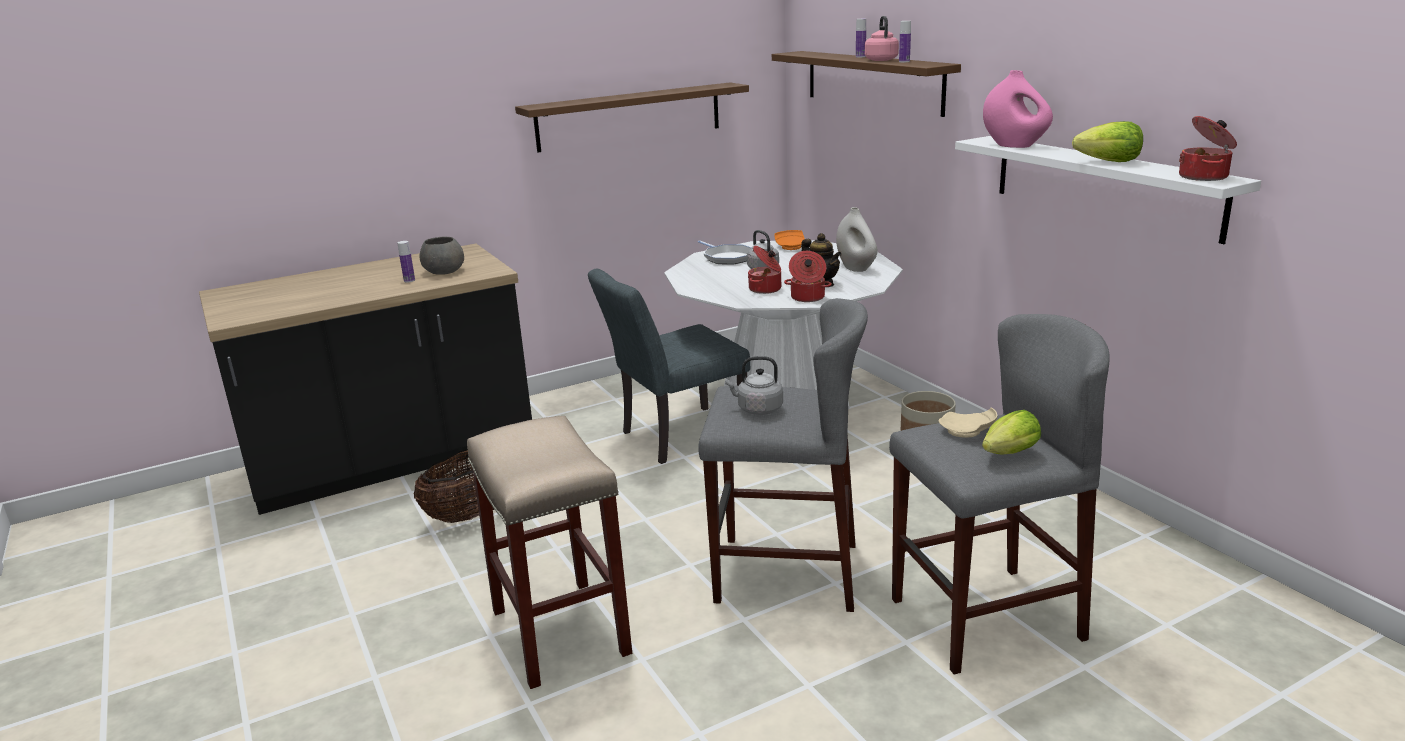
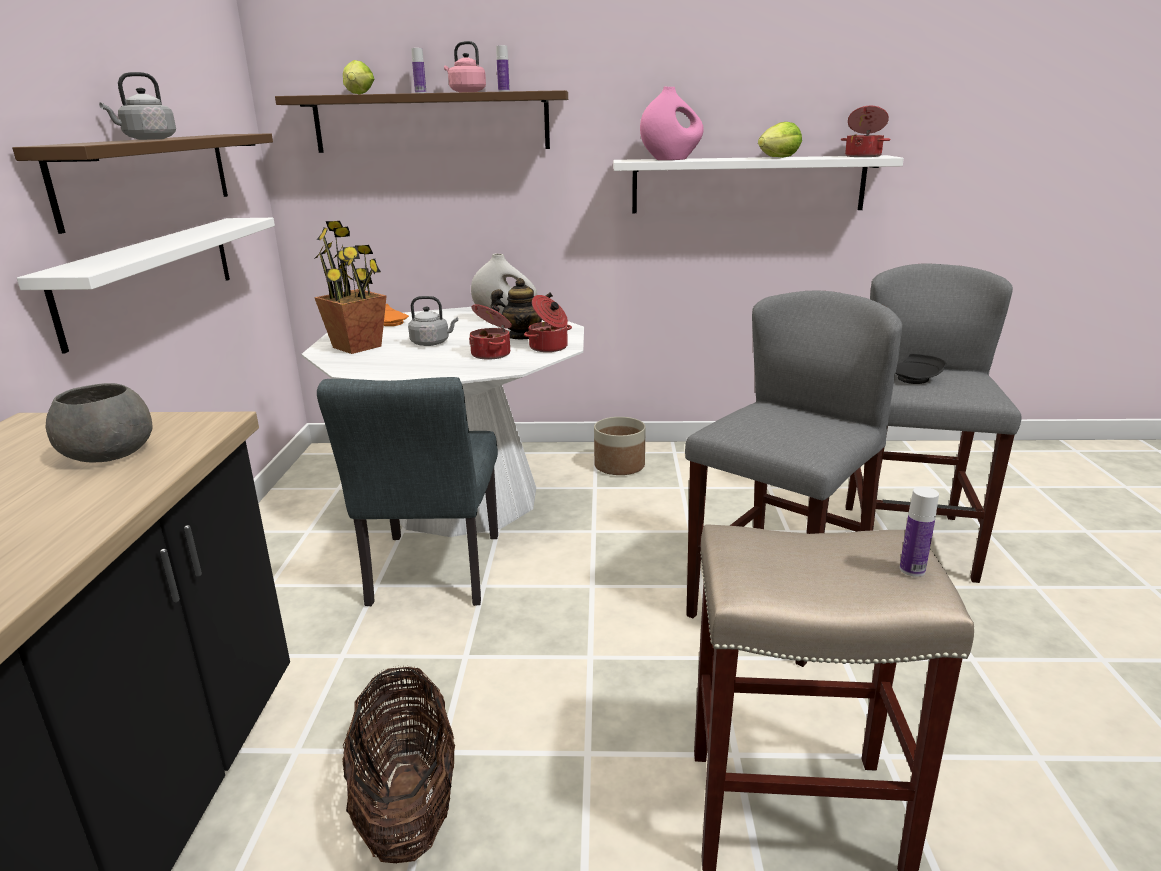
camera: 60 degrees left, 0 degrees up
(409, 280) = (81, 487): bottle -> bottle (912, 570)
(614, 180) = (152, 276): none -> white shelf
(727, 258) = (357, 347): frying pan -> potted plant
(757, 409) = (793, 429): grey kettle -> grey kettle (147, 139)
(968, 432) = (916, 379): beige plate -> black plate
(1007, 454) = (968, 379): lettuce -> lettuce (358, 94)

